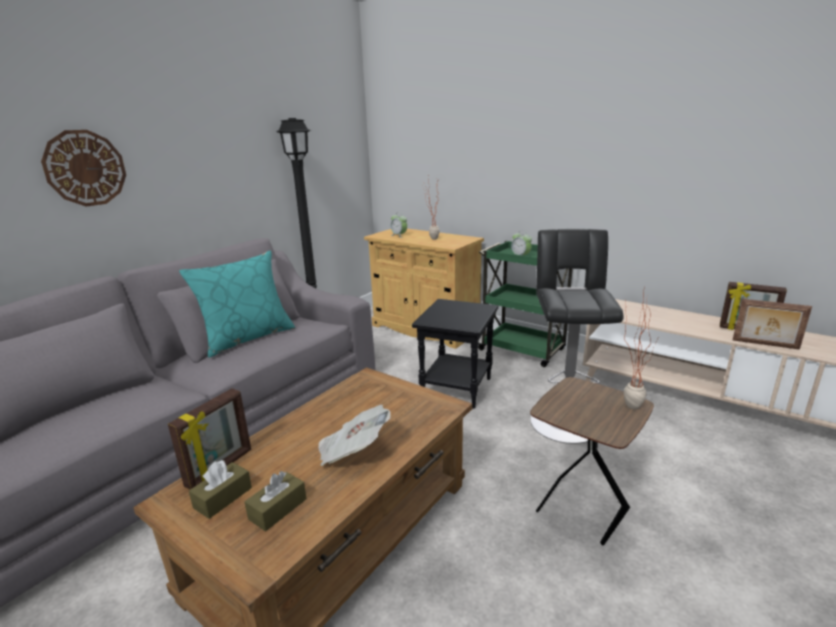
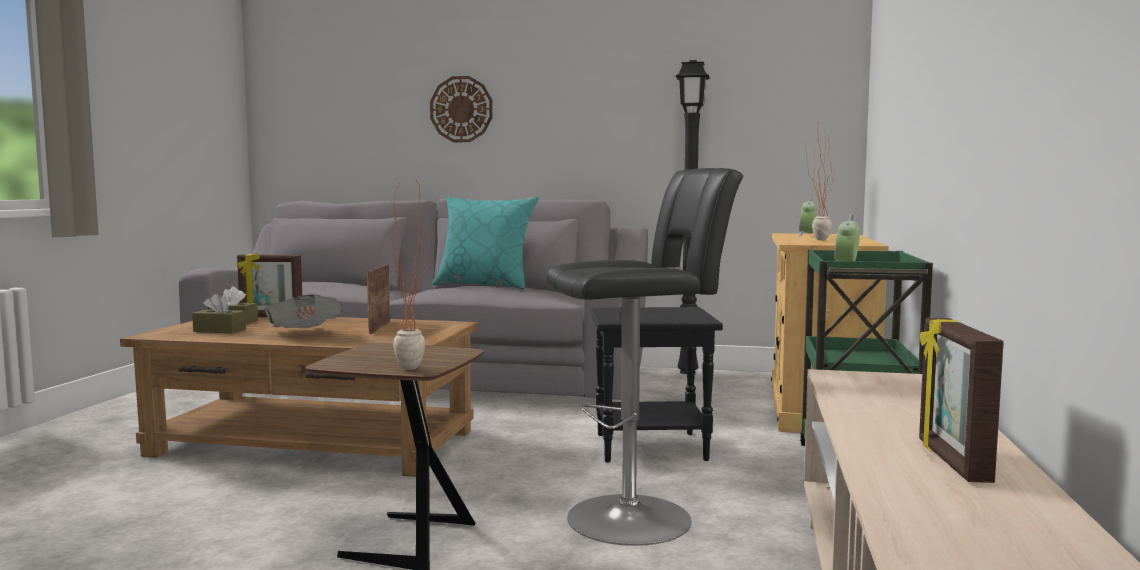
camera: 65 degrees right, 15 degrees down
(765, 345) = (874, 472): picture frame -> picture frame (378, 327)

